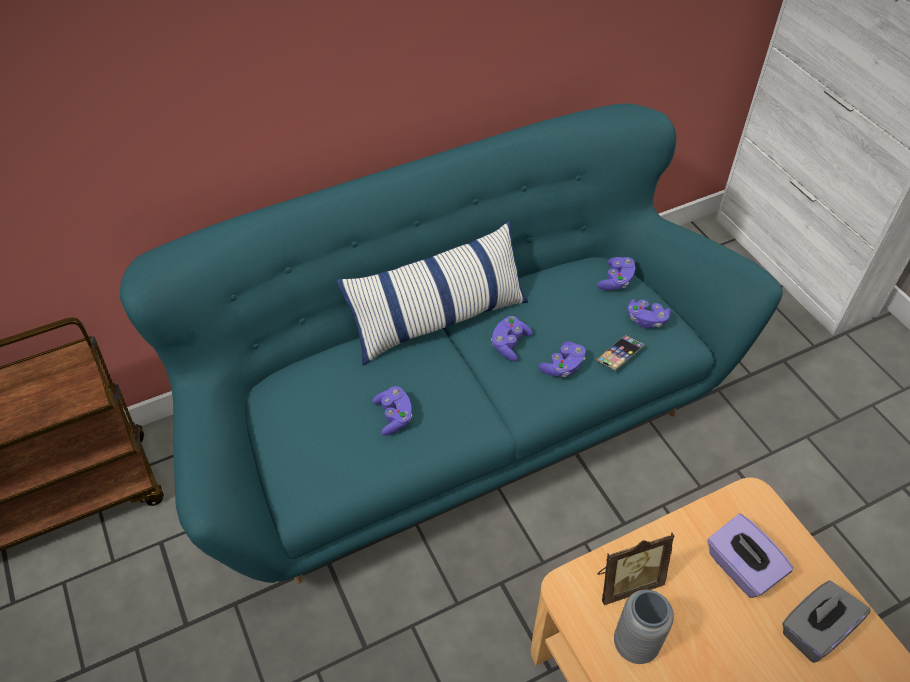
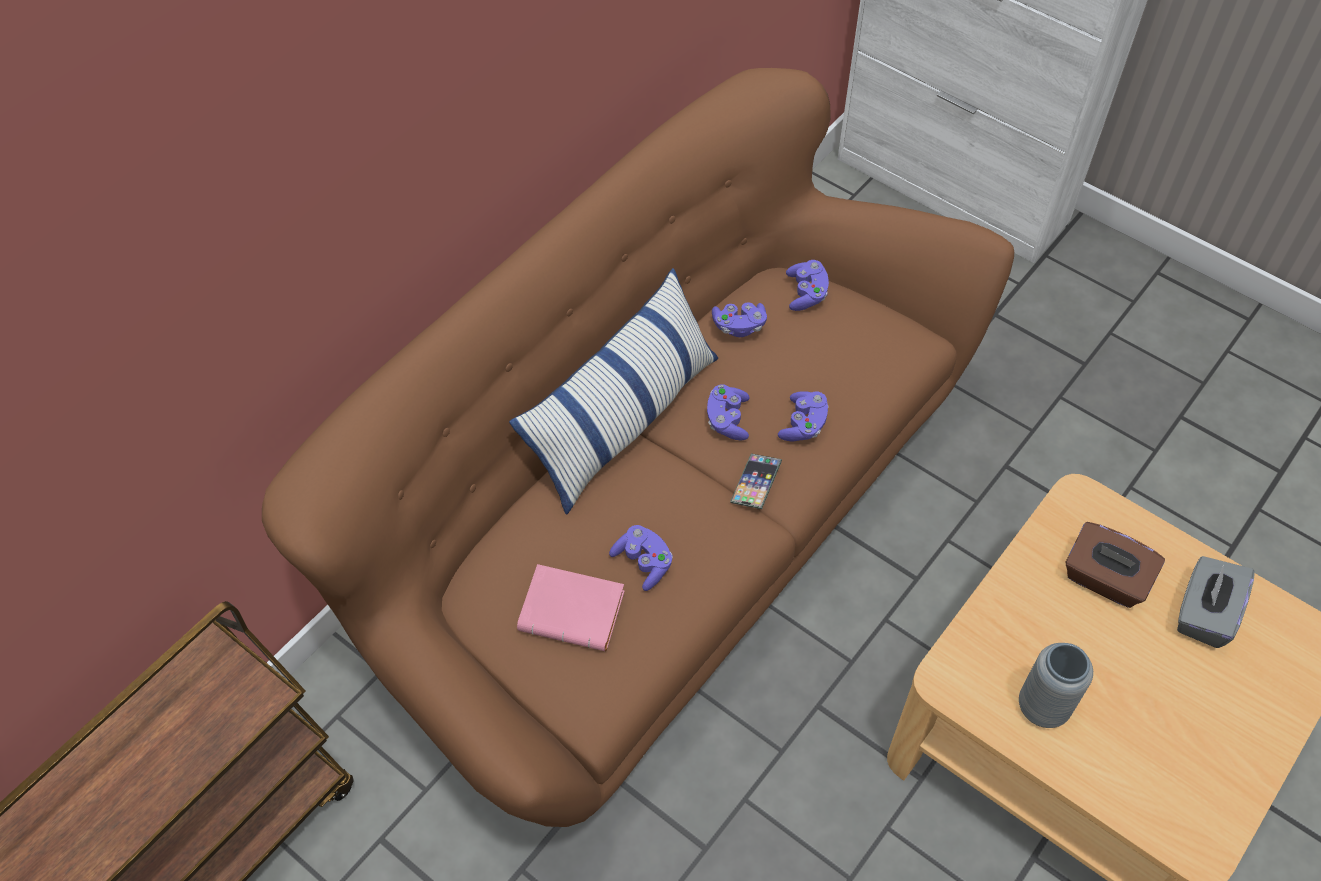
camera: 25 degrees left, 5 degrees up
(329, 429) = (575, 611): none -> pink book
(455, 419) = (660, 533): turquoise sofa -> brown sofa
(619, 355) = (858, 385): phone -> phone (756, 483)
(626, 582) = (1000, 645): picture frame -> none
(646, 320) = (865, 331): purple game controller -> purple game controller (739, 326)
(741, 568) = (1104, 580): purple tissue box -> brown tissue box

